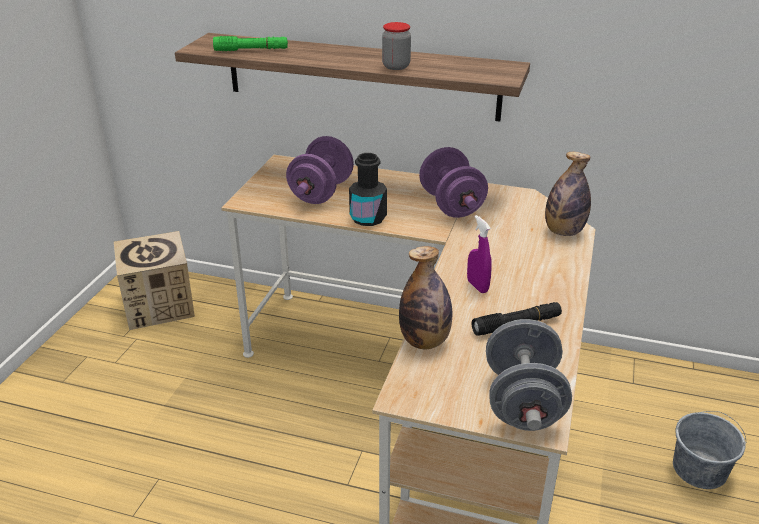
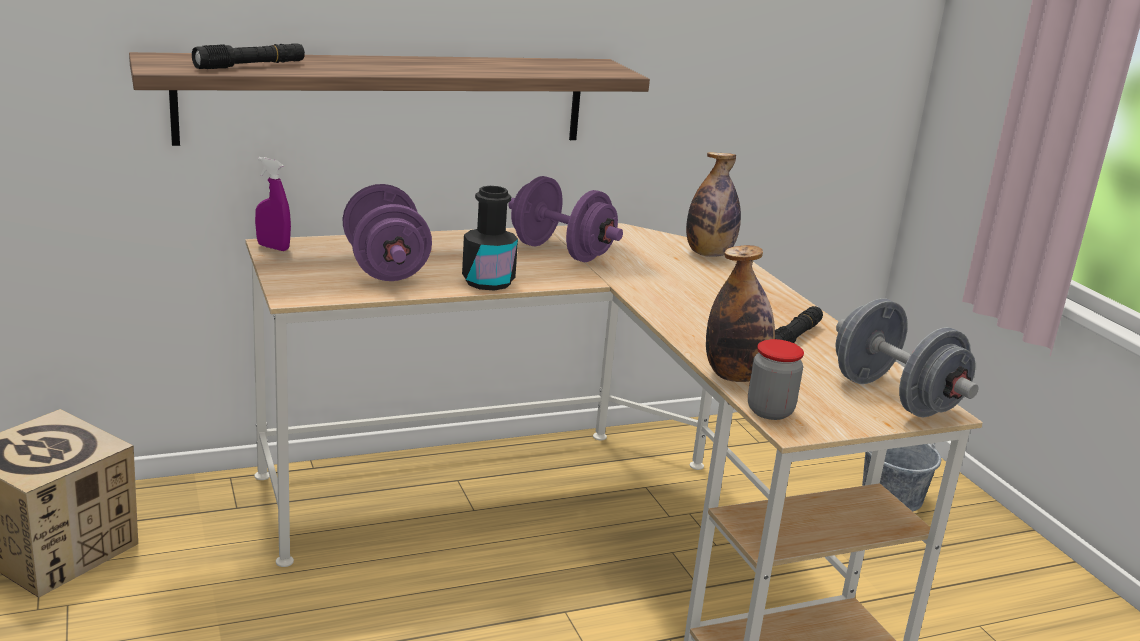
camera: 40 degrees left, 10 degrees down
(251, 50) = (250, 66): green flashlight -> black flashlight
(396, 66) = (480, 70): jar -> jar (770, 411)
(477, 286) = (706, 317): purple spray bottle -> purple spray bottle (273, 247)

